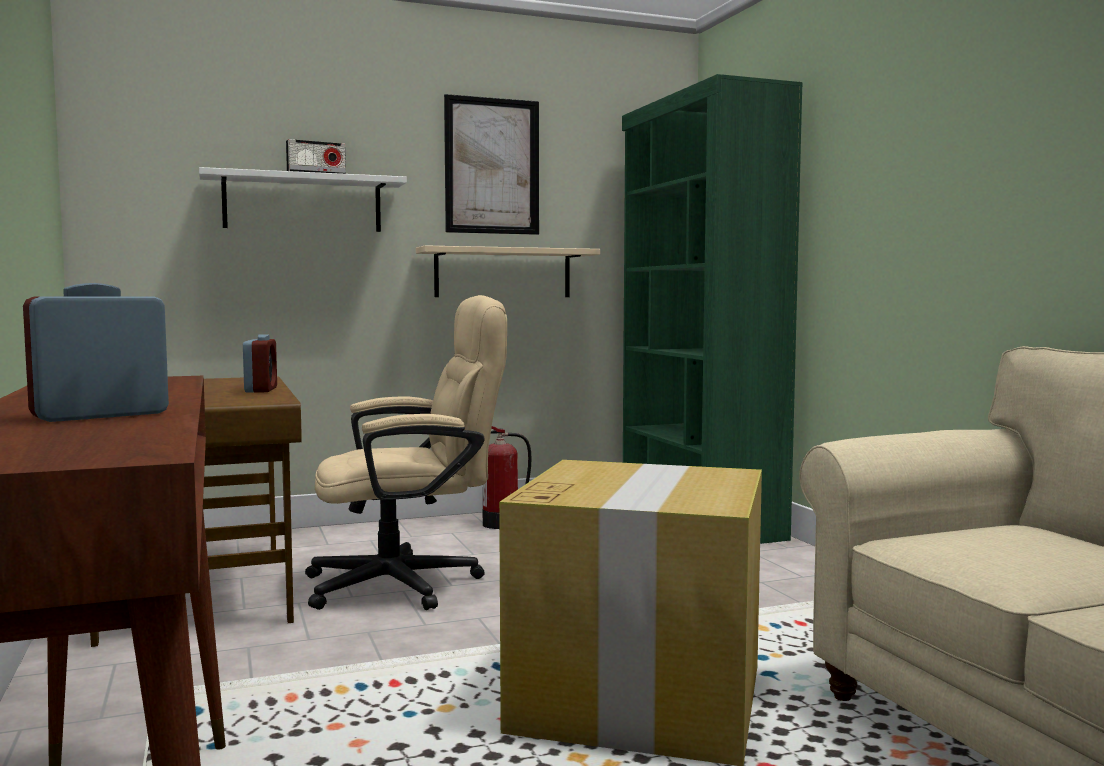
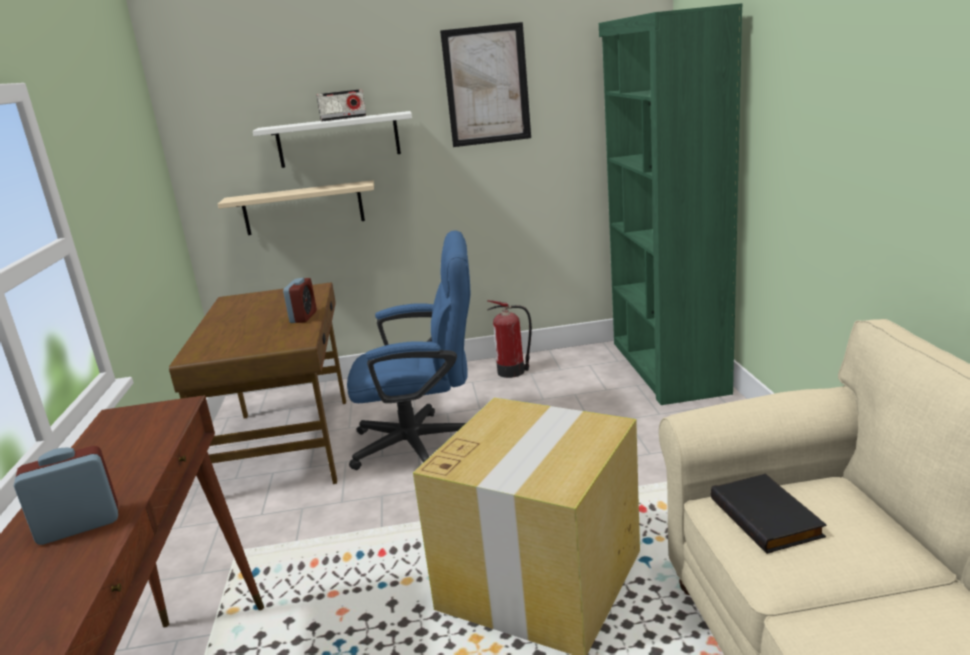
camera: 15 degrees right, 15 degrees up
(410, 584) = (425, 442): beige office chair -> blue office chair
(503, 273) = (503, 173): beige shelf -> beige shelf (303, 208)
(969, 543) = (768, 517): none -> black book

